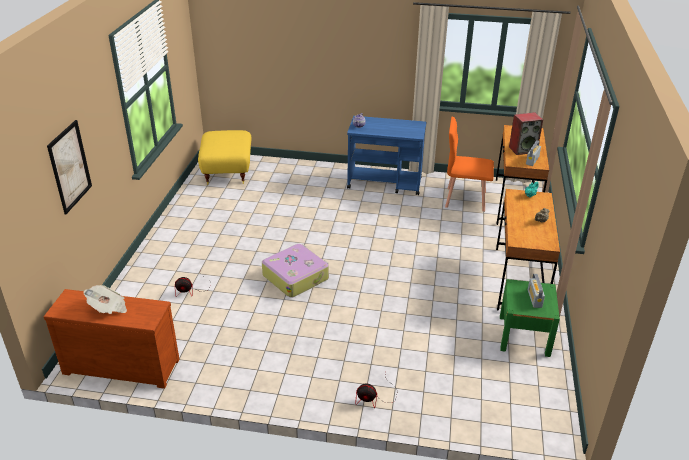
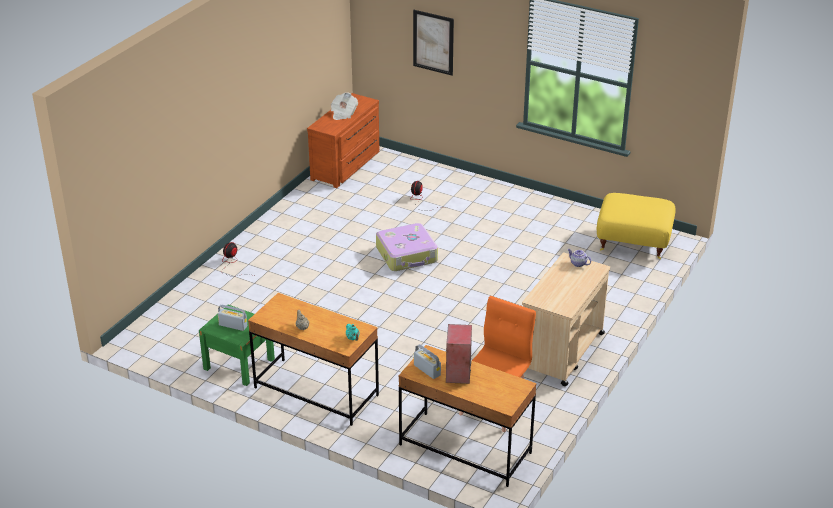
camera: 110 degrees right, 0 degrees up
(385, 183) = (561, 352): blue cart -> beige cart

